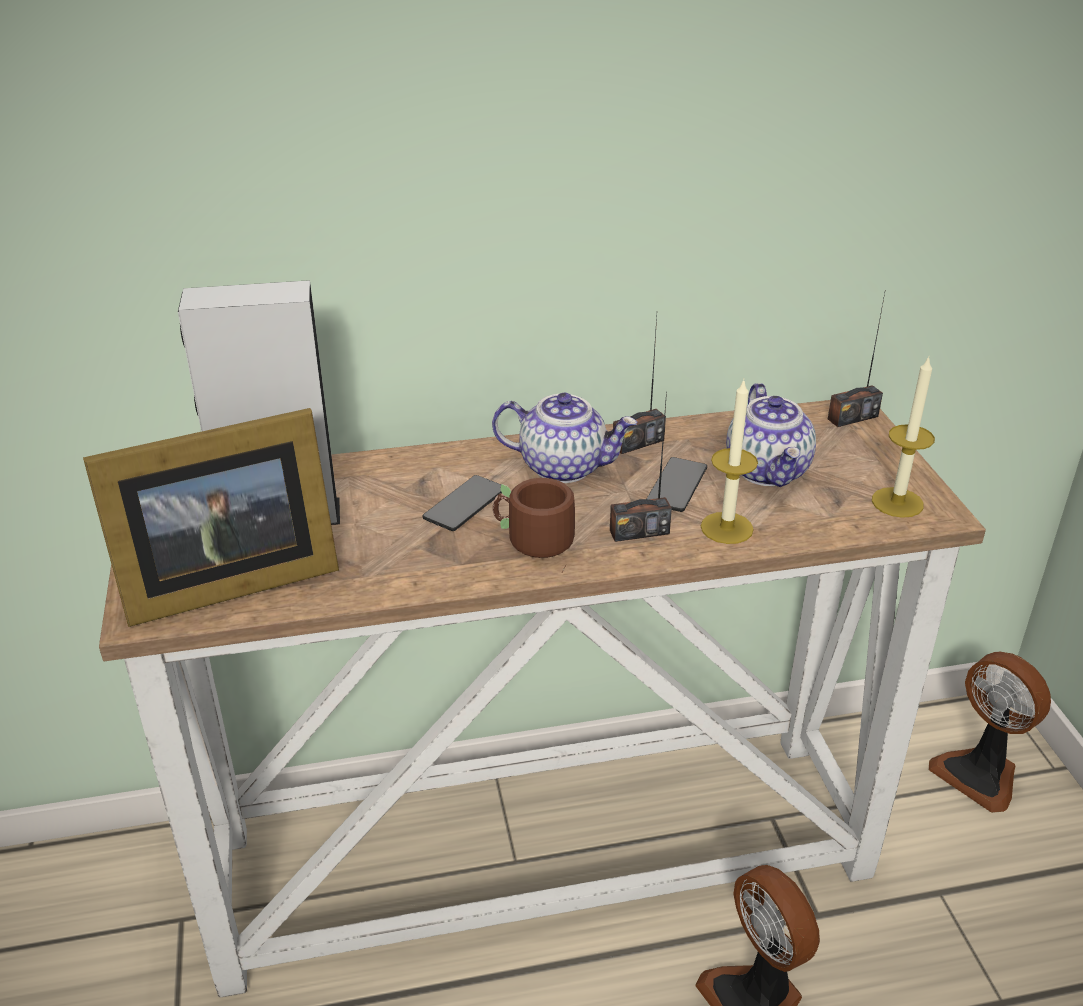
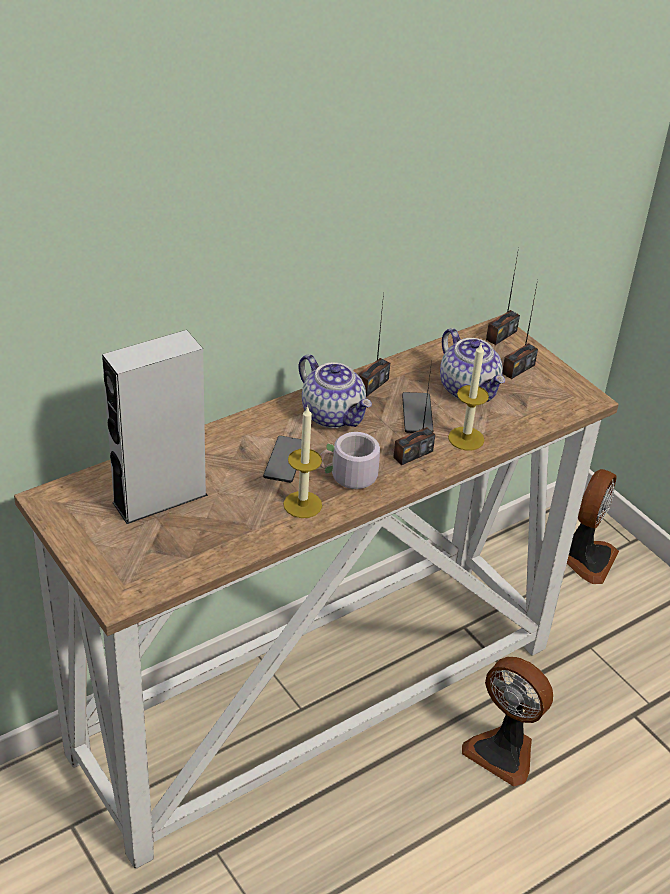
camera: 25 degrees left, 5 degrees up
(223, 582) = (158, 559): picture frame -> none
(532, 542) = (348, 478): brown mug -> grey mug
(564, 466) = (333, 415): teapot -> teapot turned 60 degrees clockwise
(853, 460) = (518, 369): none -> radio
(897, 502) = (559, 396): candle -> candle (302, 504)
(980, 774) = (586, 558): fan -> fan turned 90 degrees counterclockwise

